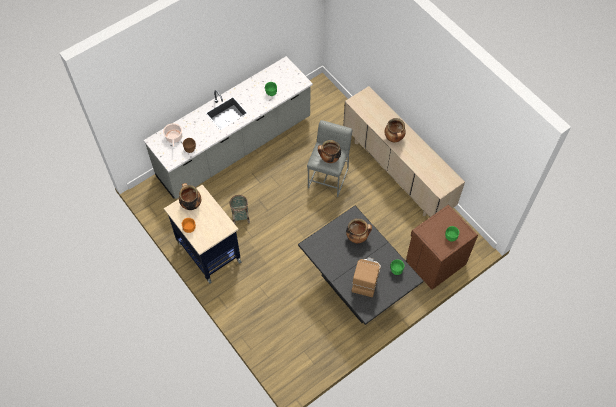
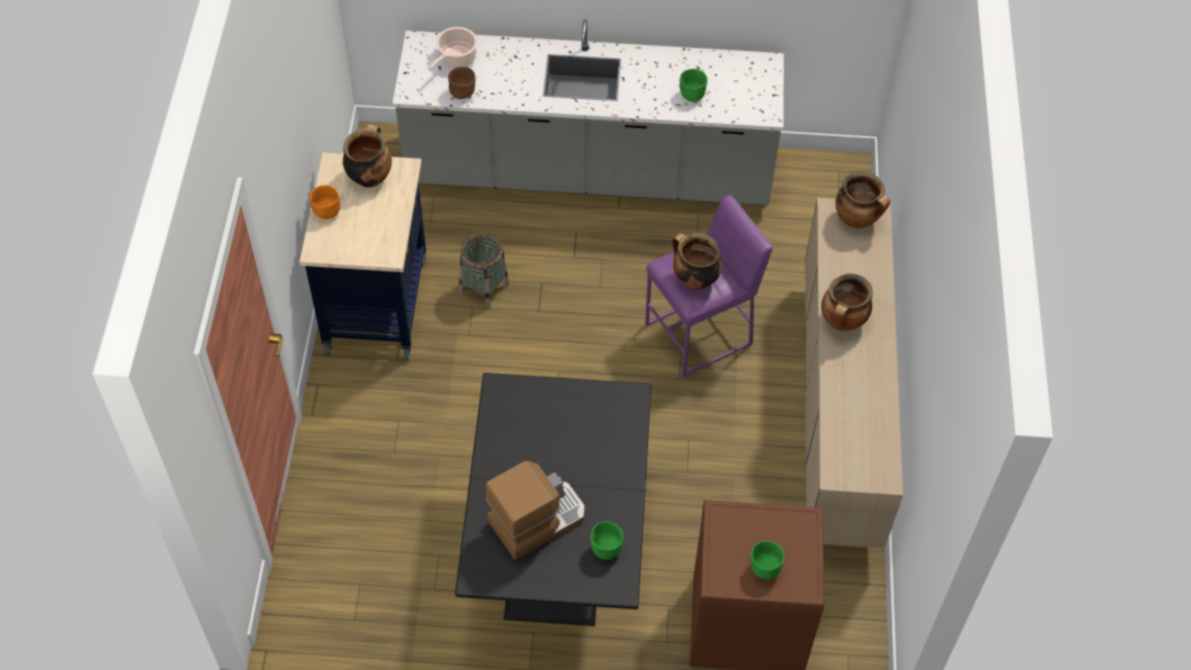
camera: 40 degrees right, 5 degrees down
(328, 177) = (700, 333): grey stool -> purple stool
(357, 237) = (596, 440): cooking pot -> cooking pot (857, 220)

